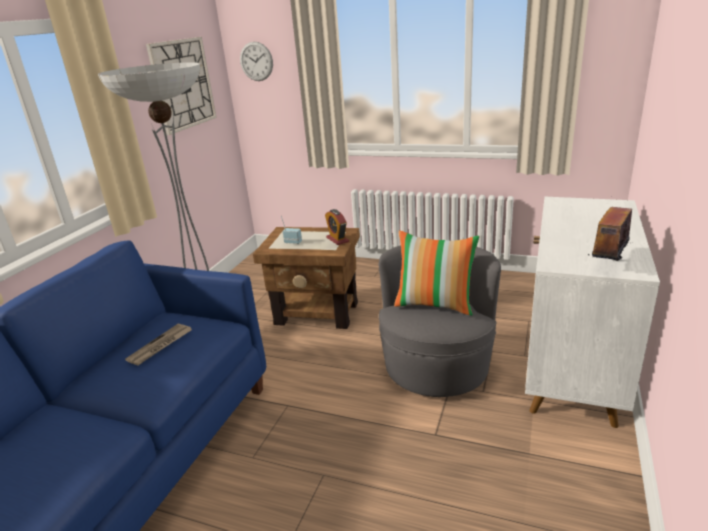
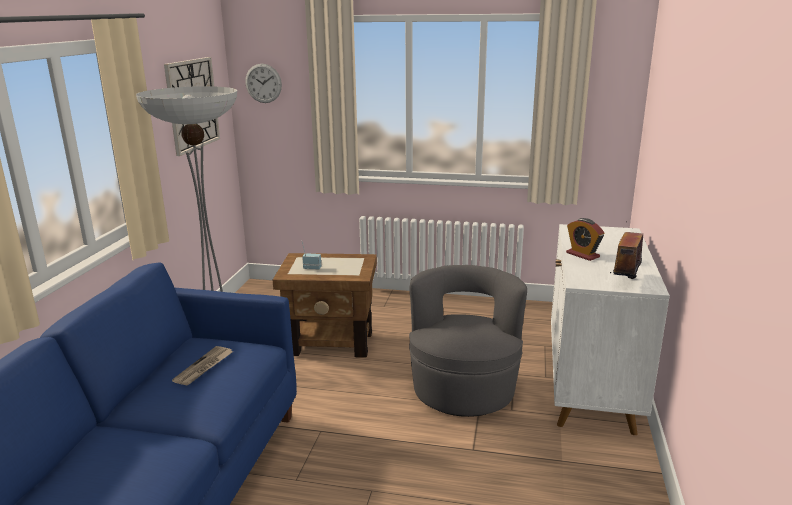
camera: 10 degrees left, 5 degrees down
(337, 239) = (357, 265): alarm clock -> alarm clock (582, 255)
(435, 304) = (464, 326): pillow -> none

